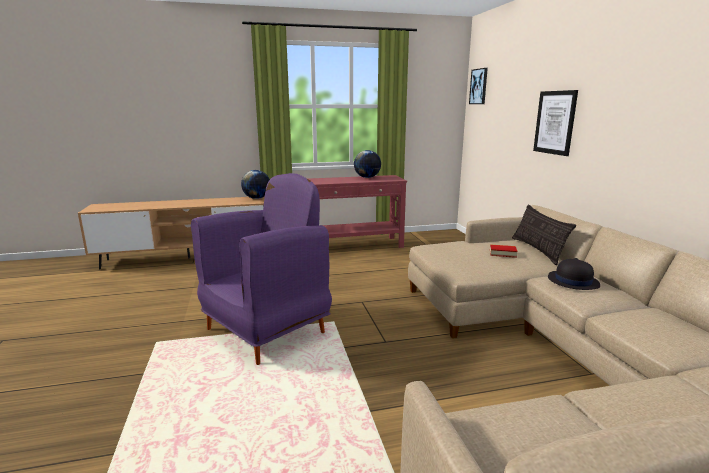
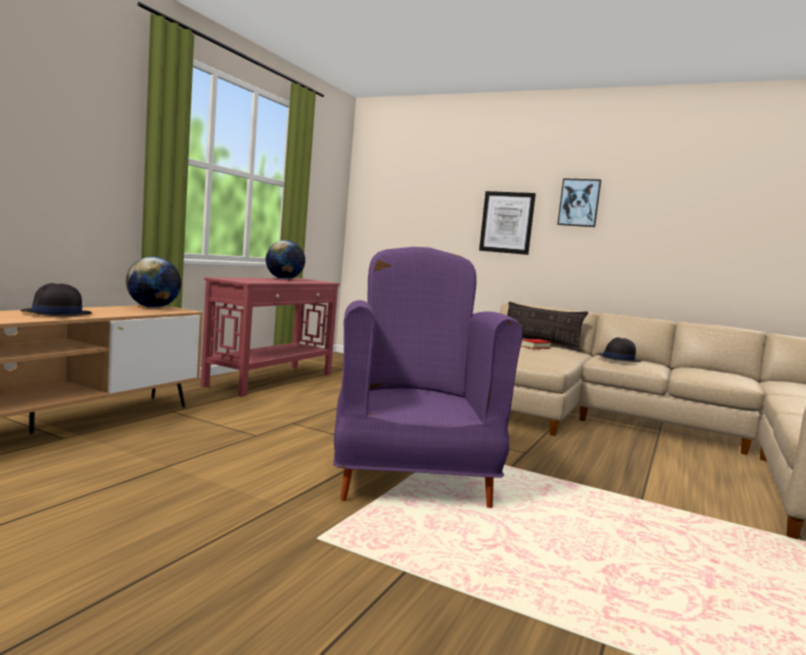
camera: 50 degrees left, 10 degrees down
(194, 202) = (56, 313): none -> black hat
(479, 86) = (376, 178): picture -> picture (579, 202)

